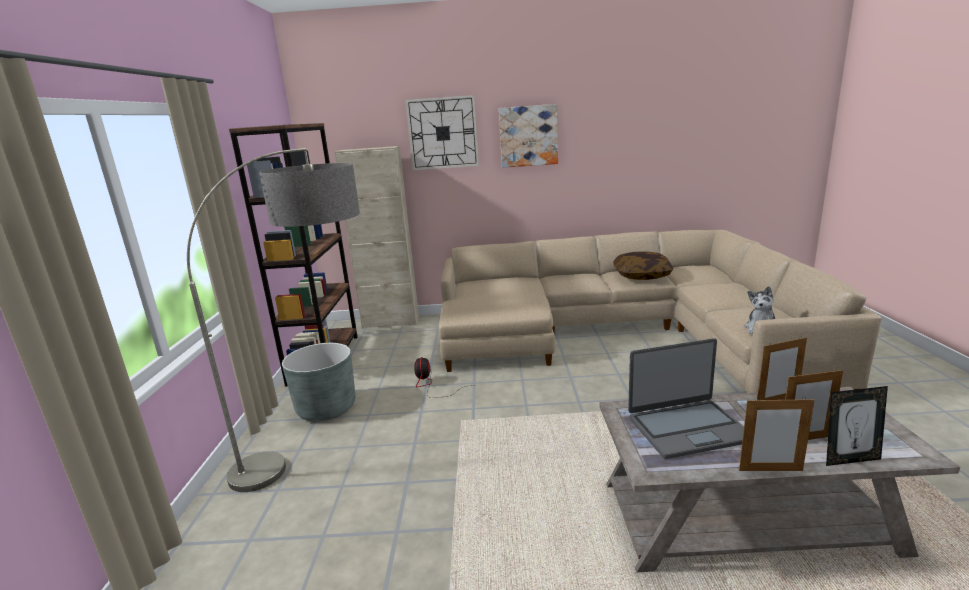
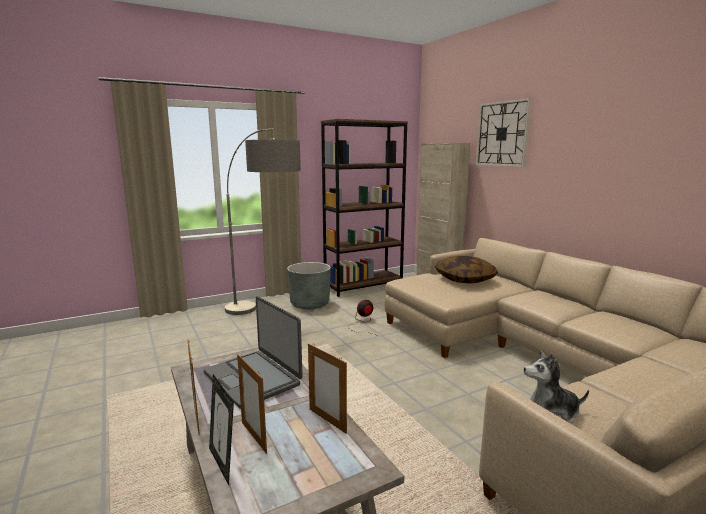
camera: 60 degrees right, 5 degrees down
(528, 136) = (573, 140): picture -> none
(642, 275) = (621, 326): pillow -> pillow (465, 279)

